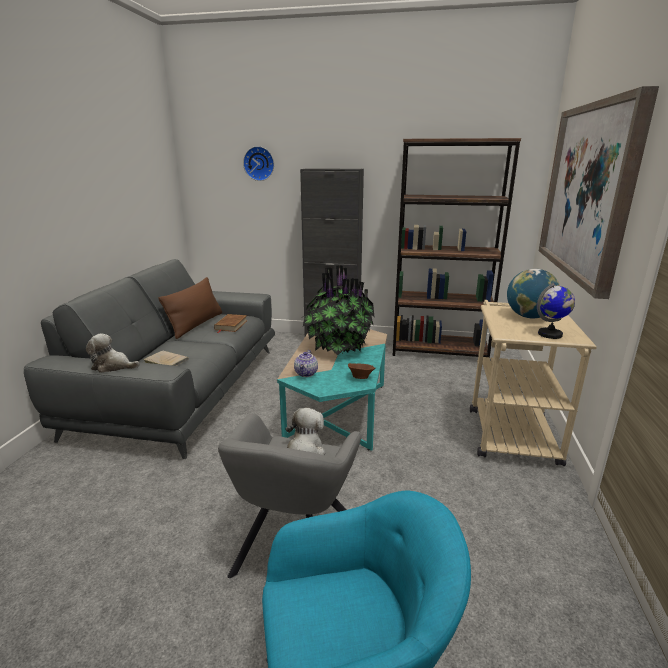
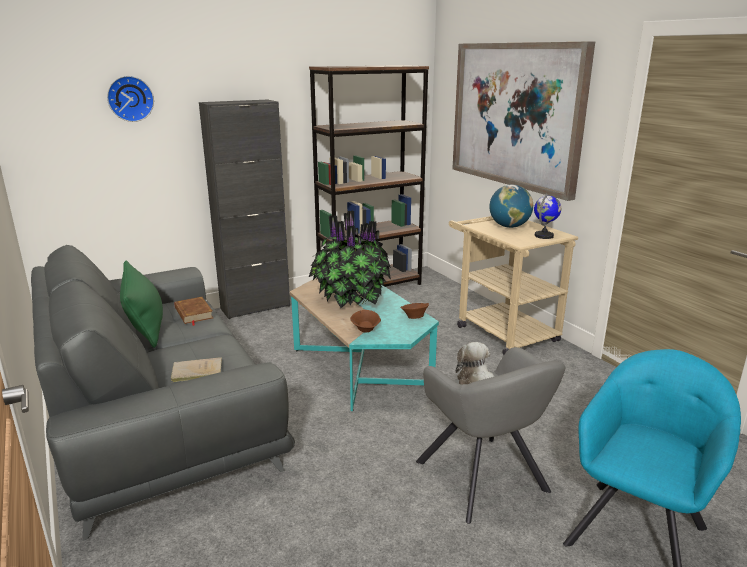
camera: 40 degrees left, 0 degrees up
(113, 366) = (186, 390): plush toy -> none
(196, 324) = (145, 325): brown pillow -> green pillow
(306, 373) = (366, 330): teapot -> brown bowl

